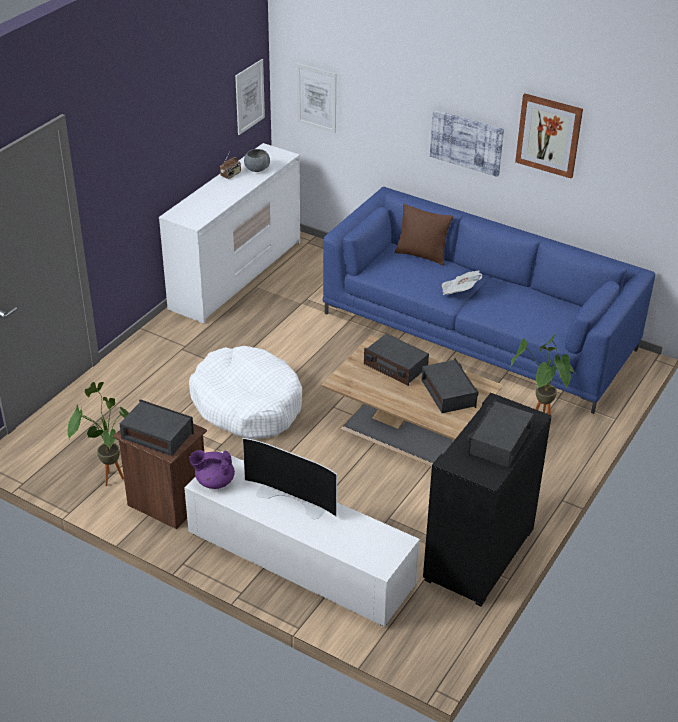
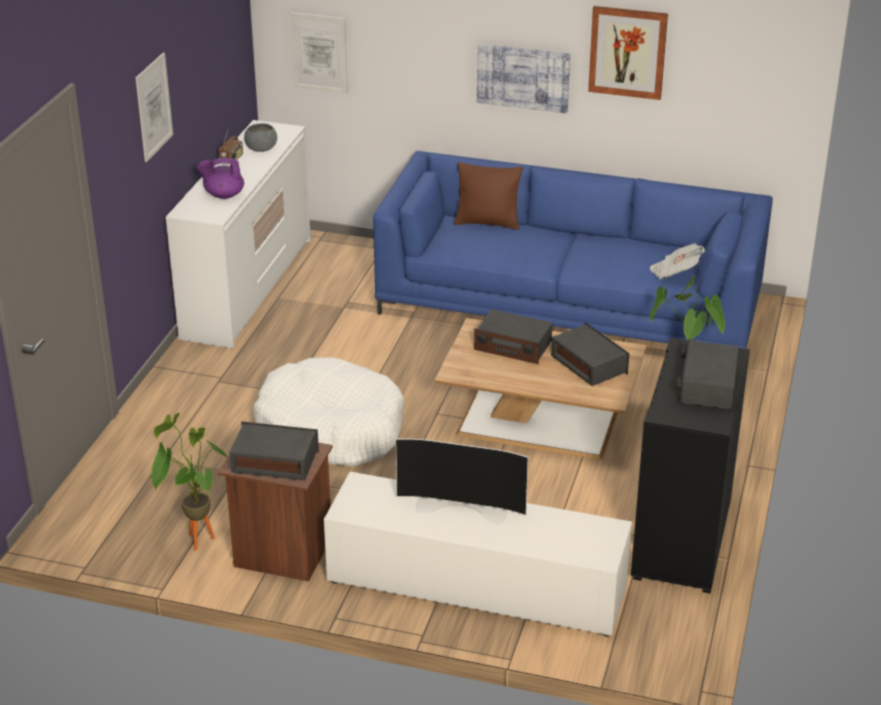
camera: 15 degrees left, 5 degrees down
(214, 481) = (357, 506): purple teapot -> purple teapot (223, 195)
(249, 96) = (237, 61): picture -> picture (153, 107)
(459, 291) = (551, 254): newspaper -> newspaper (675, 273)

